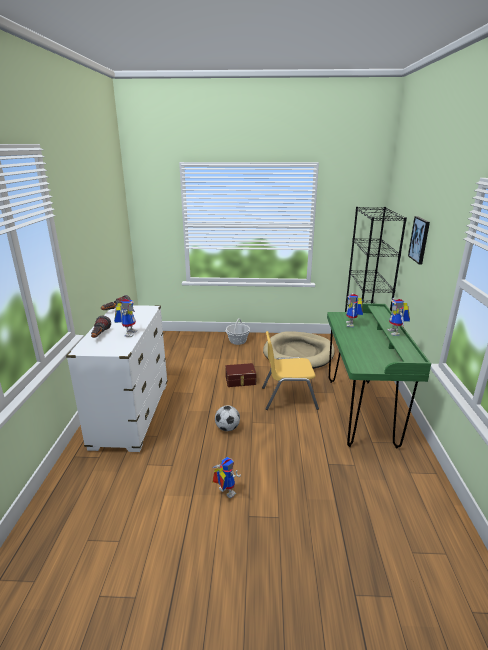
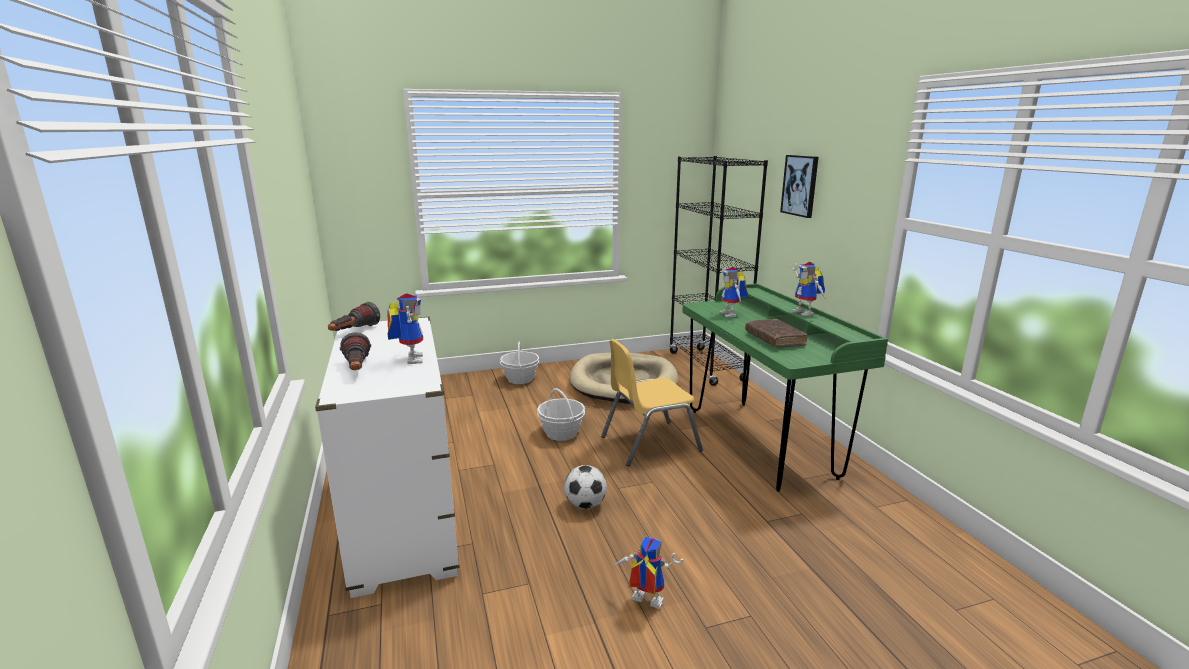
camera: 20 degrees left, 5 degrees down
(240, 381) = (561, 433): brown storage box -> basket
(362, 349) = (774, 339): none -> brown book

